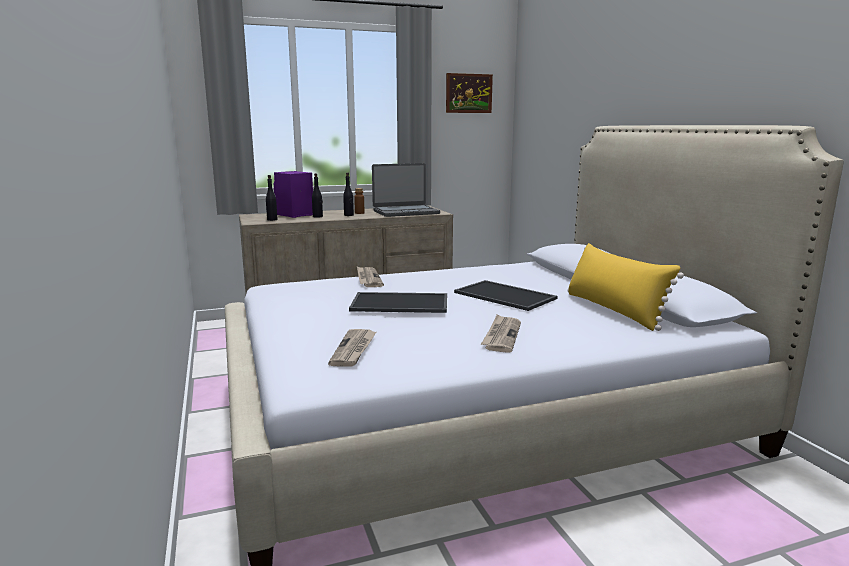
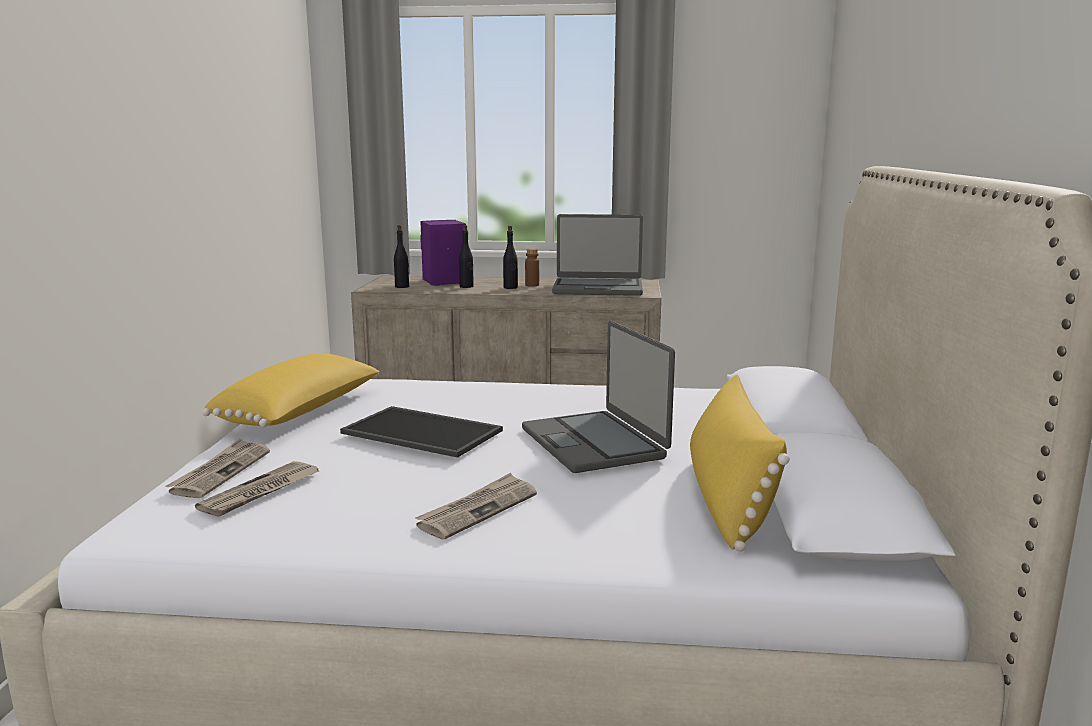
camera: 25 degrees right, 0 degrees up
(294, 305) = (301, 413): none -> yellow pillow
(368, 279) = (446, 387): newspaper -> newspaper (220, 472)
(468, 93) = (742, 104): picture -> none
(506, 295) = (594, 443): tray -> laptop

